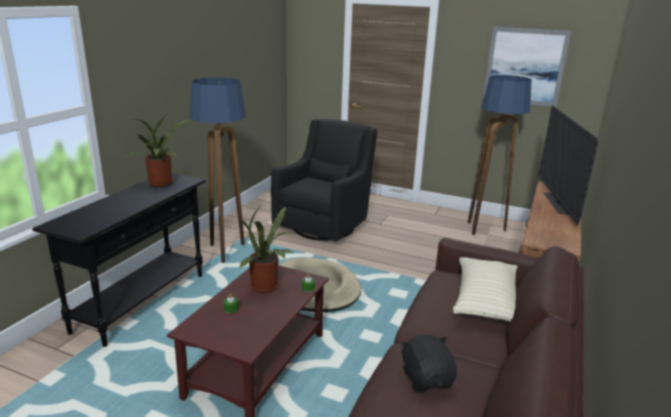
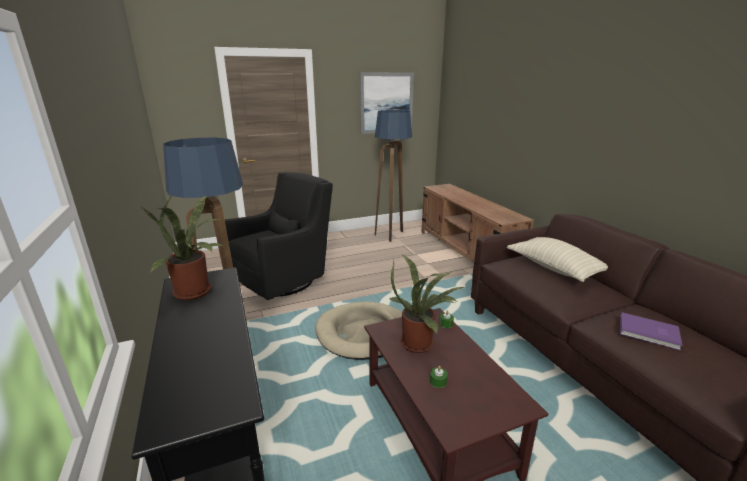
camera: 45 degrees left, 0 degrees up
(325, 226) = (284, 279): black armchair -> black armchair turned 60 degrees clockwise
(427, 379) = (649, 333): black plush toy -> purple book
(556, 203) = (461, 196): television -> none

